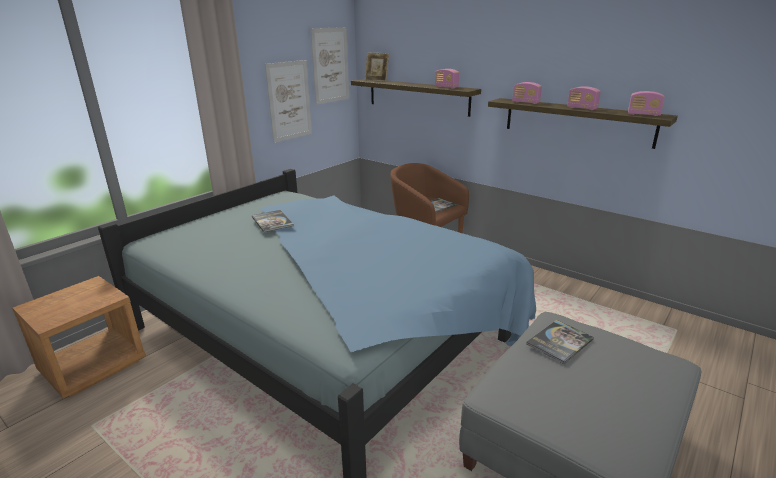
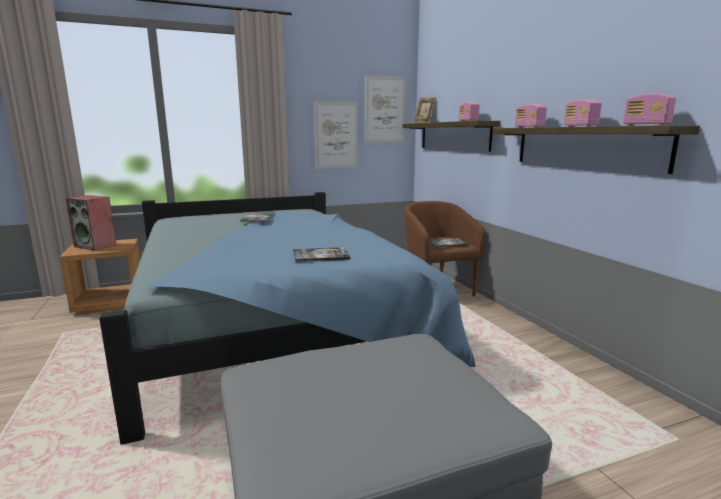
camera: 30 degrees right, 10 degrees down
(61, 302) = (96, 246): none -> speaker
(559, 342) = (384, 353): book -> book (320, 255)

